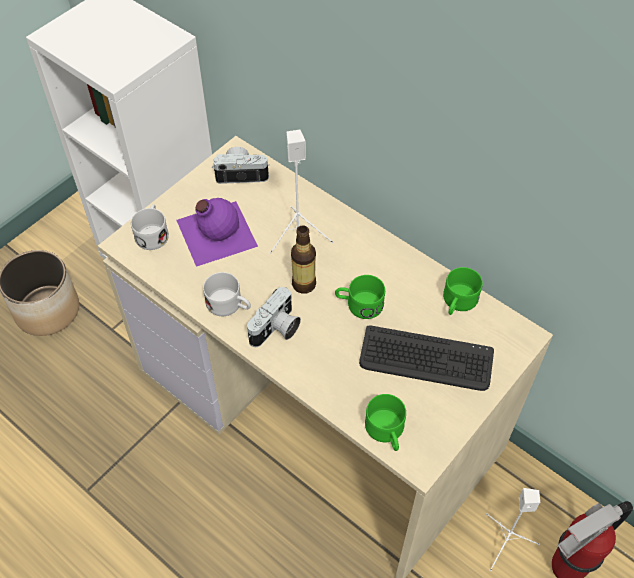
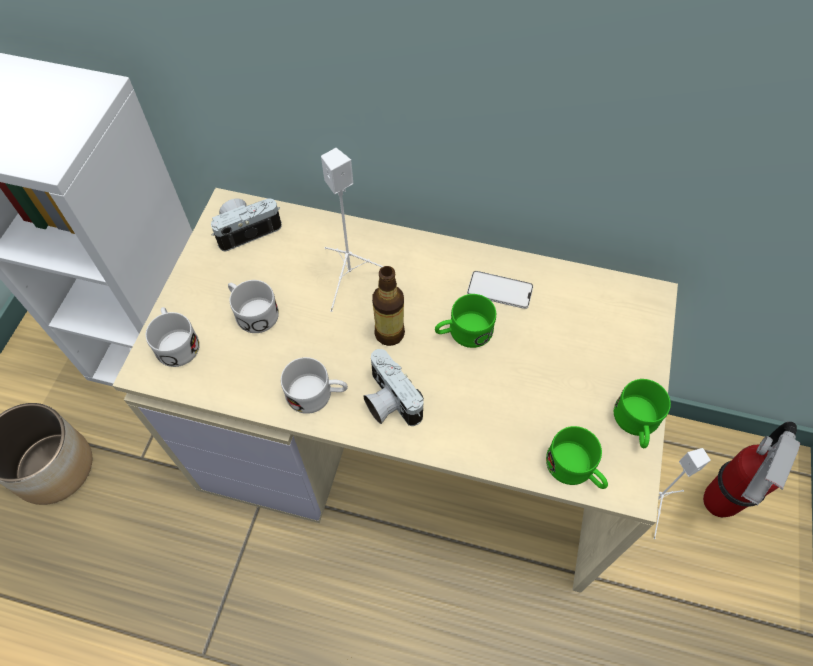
camera: 25 degrees left, 5 degrees up
(215, 232) = (252, 312): purple bottle -> white mug
(276, 330) = (388, 401): camera -> camera turned 135 degrees clockwise
(405, 285) = (500, 290): none -> phone
(426, 359) = (569, 366): keyboard -> none
(457, 303) = (565, 287): green mug -> green mug (636, 424)

